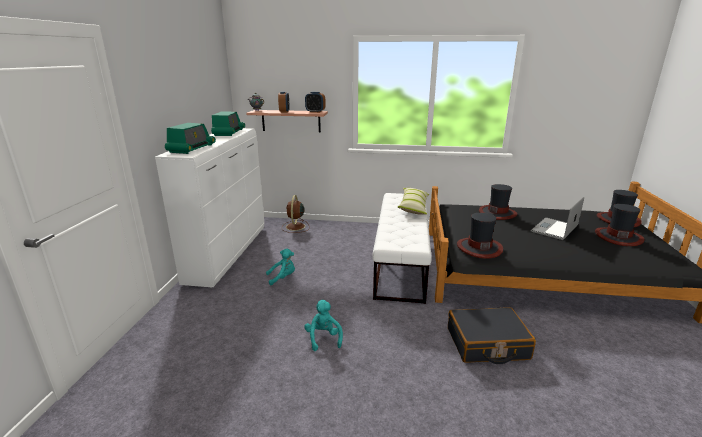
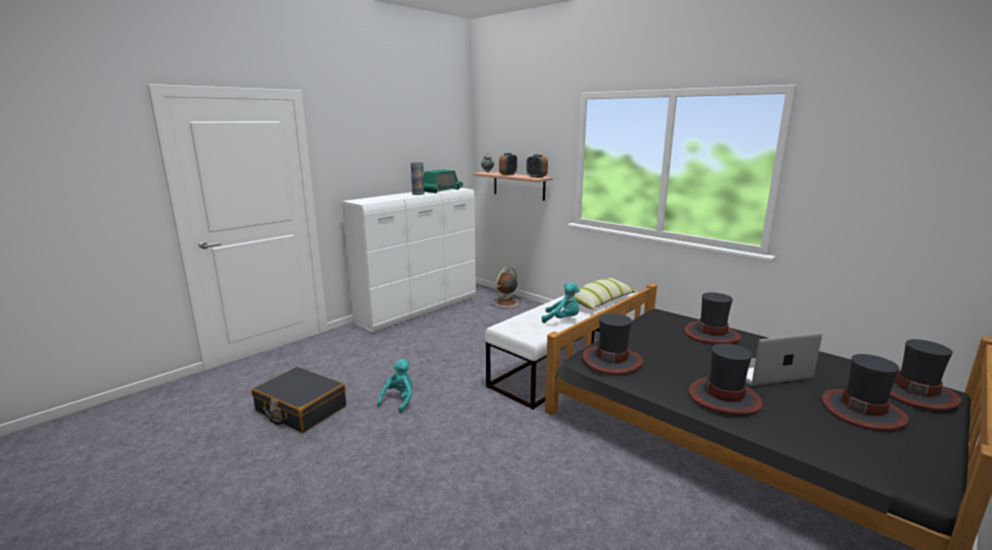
camera: 35 degrees right, 5 degrees down
(191, 148) = (379, 199): radio -> none
(216, 138) = (418, 194): none -> vase
(282, 277) = (434, 342): turquoise plush toy -> turquoise plush toy (562, 319)
(487, 344) = (541, 470): black suitcase -> black suitcase (300, 409)
(563, 251) = (724, 397): none -> hat

